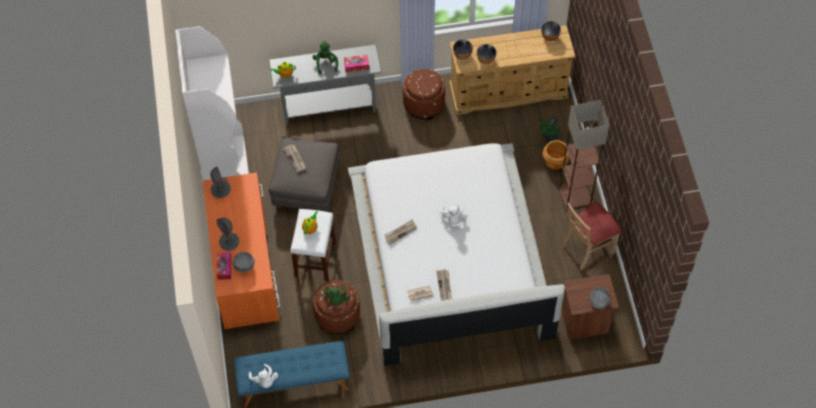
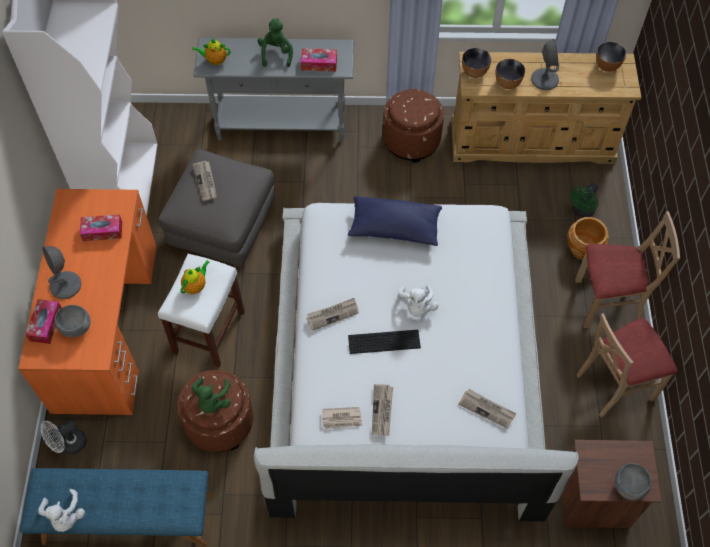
camera: 10 degrees right, 0 degrees up
(220, 189) = (78, 205): grey table lamp -> grey table lamp (544, 79)
(242, 203) = (102, 231): none -> tissue box
(243, 346) = (69, 445): none -> white fan
(428, 169) = (394, 228): none -> blue pillow
(437, 243) = (384, 342): none -> keyboard
(508, 273) = (487, 409): none -> newspaper
(576, 195) = (607, 302): floor lamp -> beige chair

